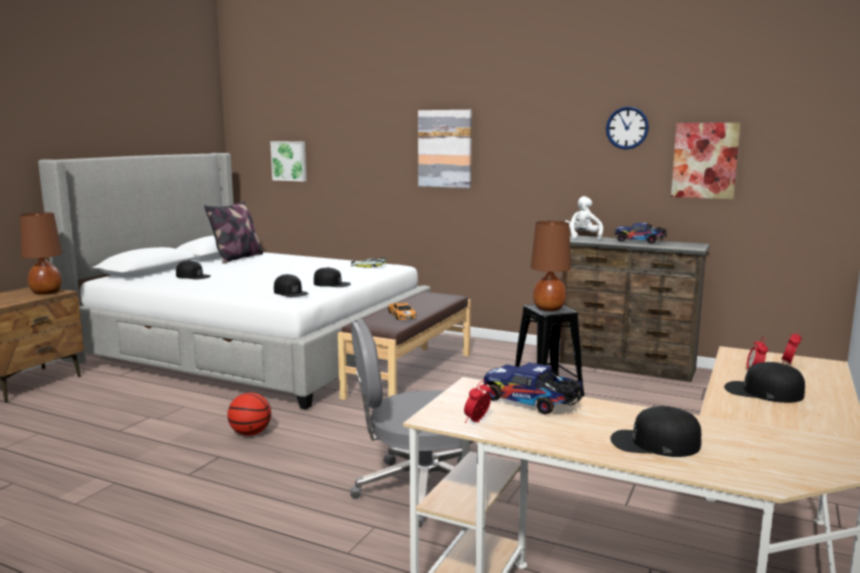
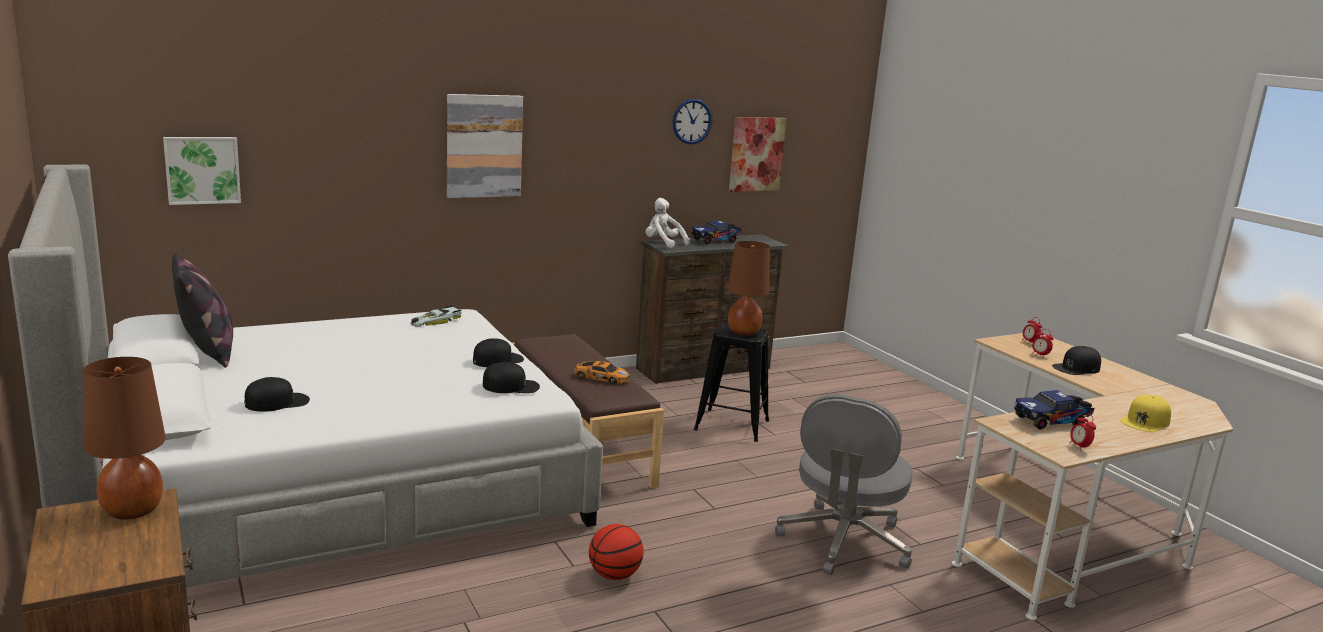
camera: 55 degrees left, 5 degrees up
(654, 443) = (1145, 421): black cap -> yellow cap

